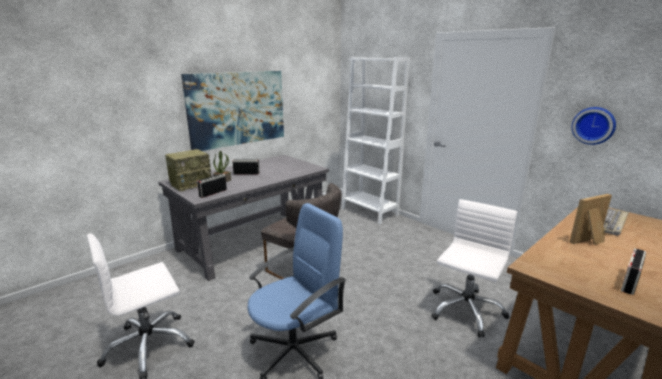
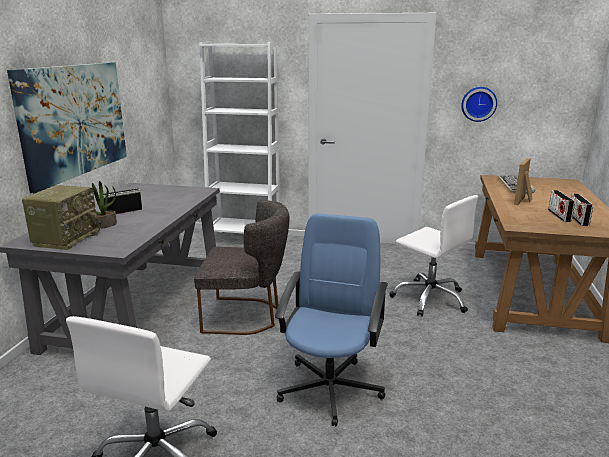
camera: 35 degrees left, 0 degrees up
(213, 193) = (123, 241): radio -> radio (559, 216)
(465, 310) = (430, 299): white office chair -> white office chair turned 135 degrees clockwise

